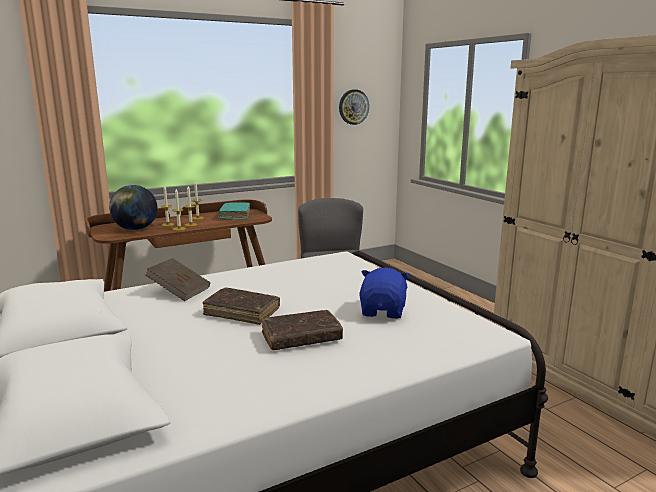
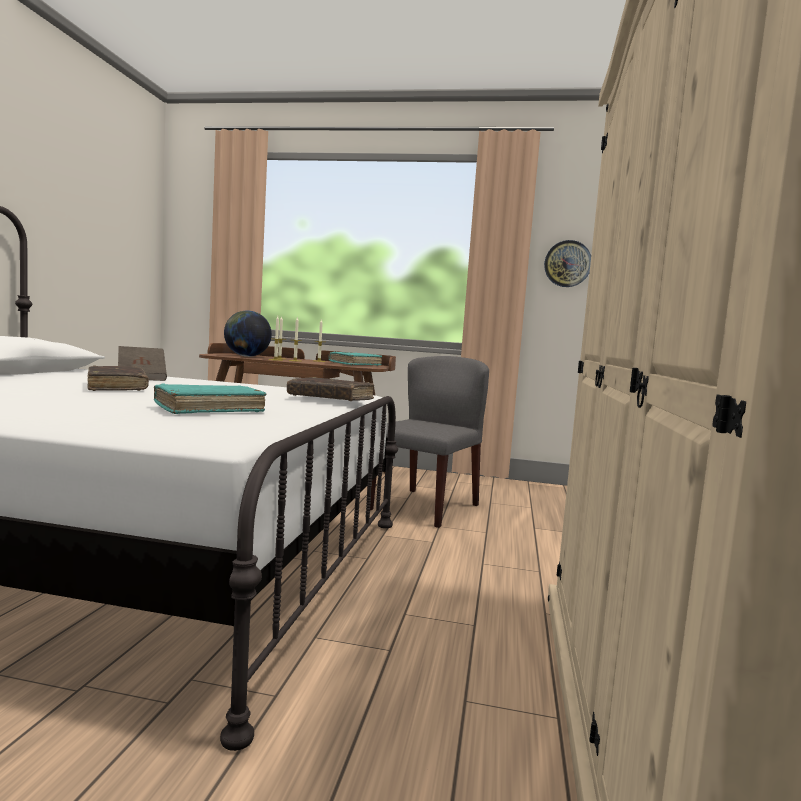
camera: 40 degrees right, 10 degrees down
(301, 338) = (73, 399): brown book -> brown book (330, 398)
(383, 311) = (209, 409): blue plush toy -> turquoise book

